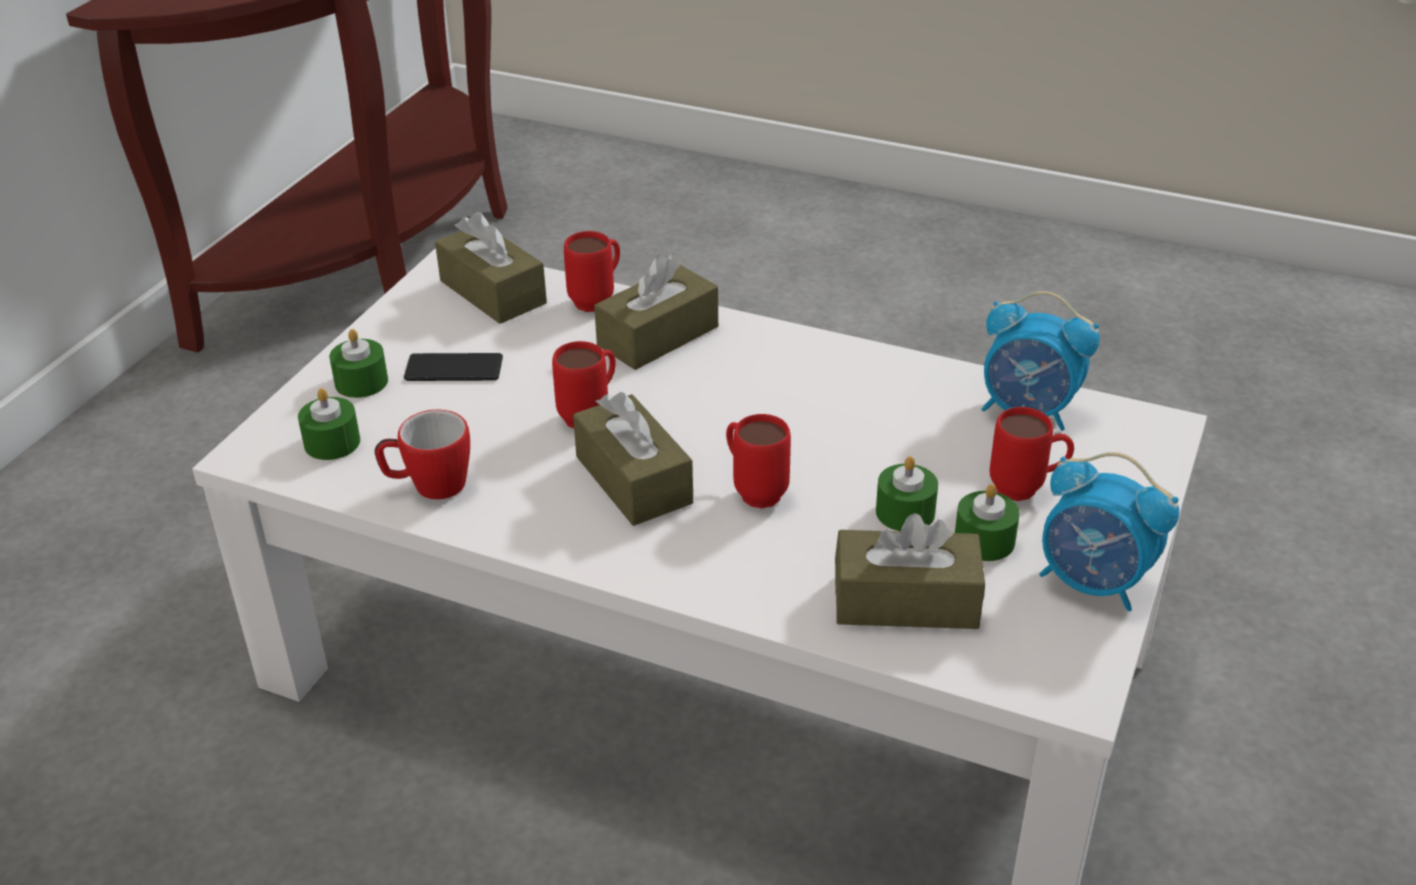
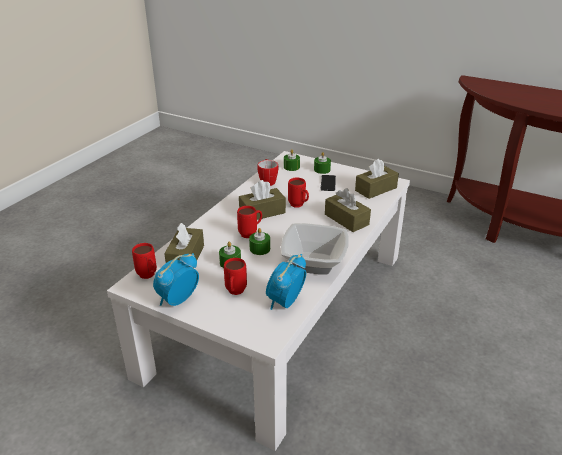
camera: 95 degrees right, 5 degrees down
(598, 299) = (372, 208): red mug -> red mug (149, 276)
(867, 379) = (314, 263): none -> bowl
(984, 540) = (209, 278): green candle -> green candle (260, 249)

